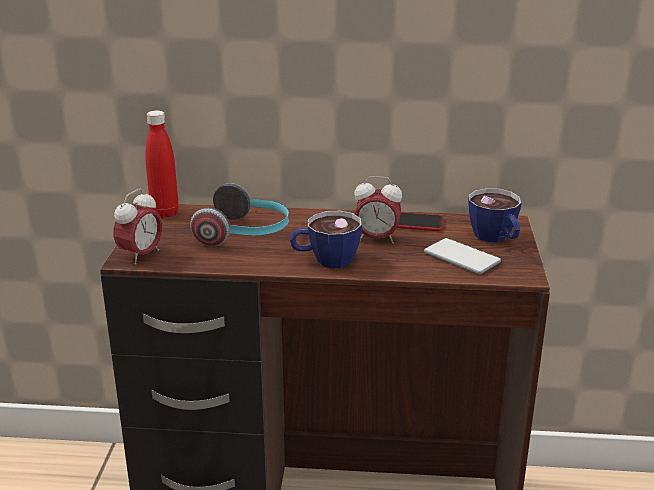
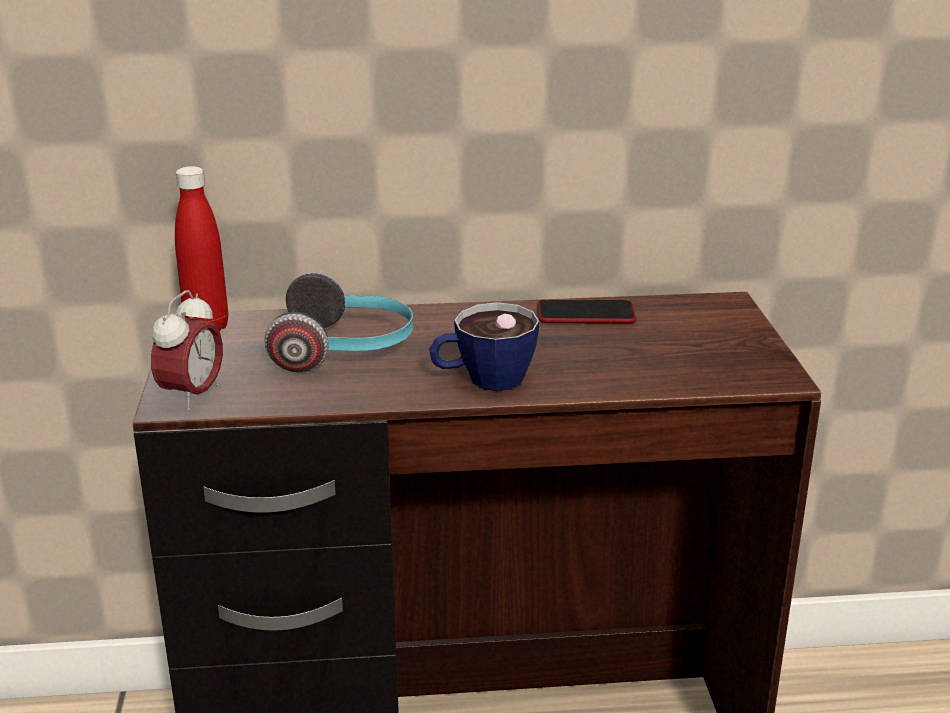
camera: 10 degrees left, 0 degrees up
(376, 239) = (546, 342): alarm clock -> none
(461, 257) = (680, 359): phone -> none
(496, 238) = (717, 327): cup -> none

